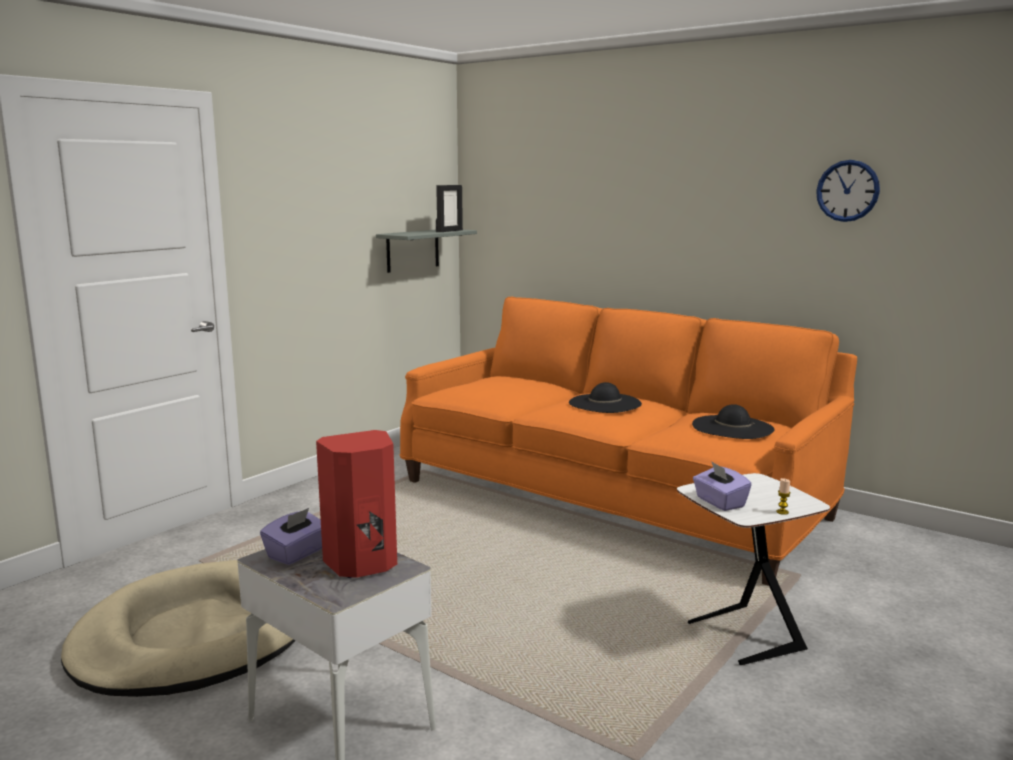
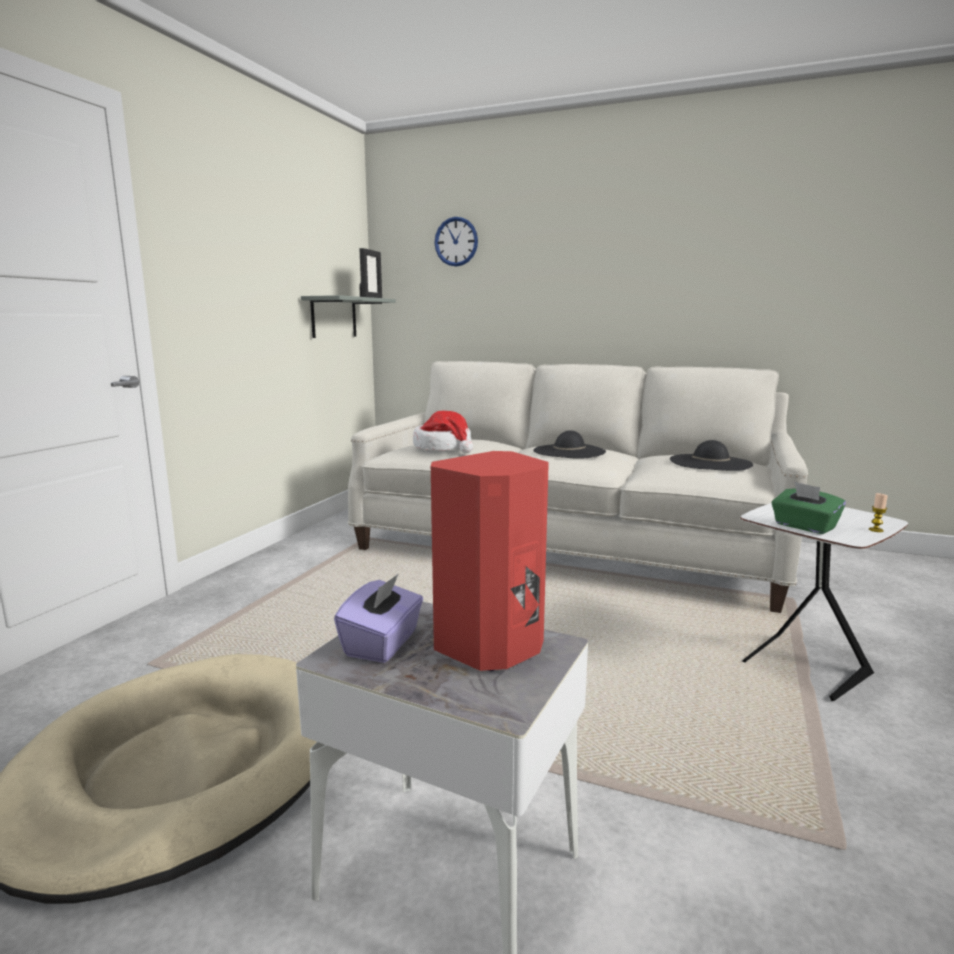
camera: 15 degrees left, 0 degrees up
(489, 390) = (444, 447): none -> hat
(613, 498) = (568, 546): orange sofa -> white sofa
(719, 502) = (804, 526): purple tissue box -> green tissue box
(847, 191) = (776, 241): wall clock -> wall clock (456, 241)

